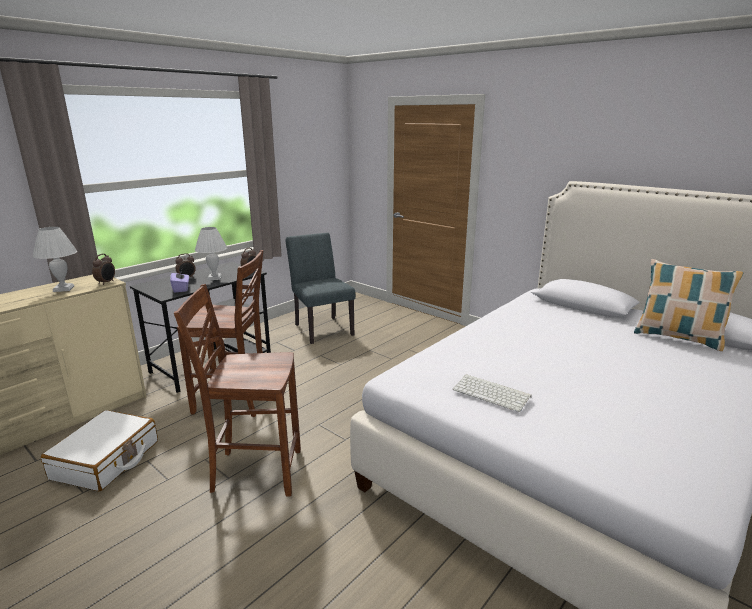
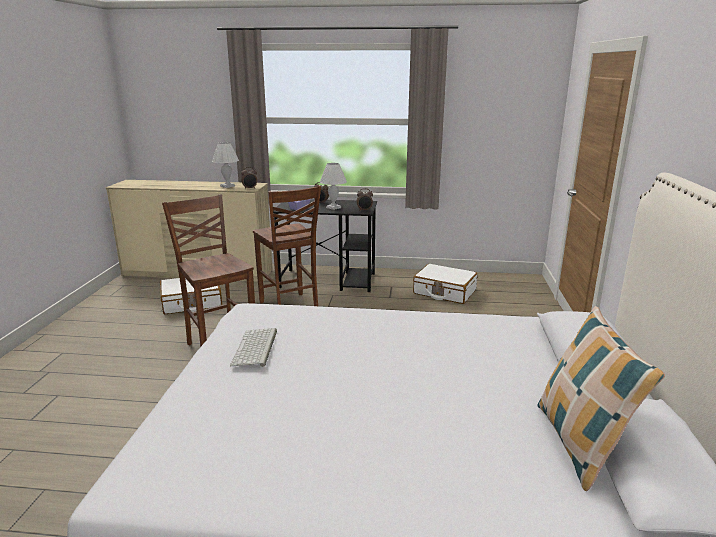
camera: 55 degrees right, 0 degrees up
(321, 328) = (444, 292): grey chair -> white suitcase

